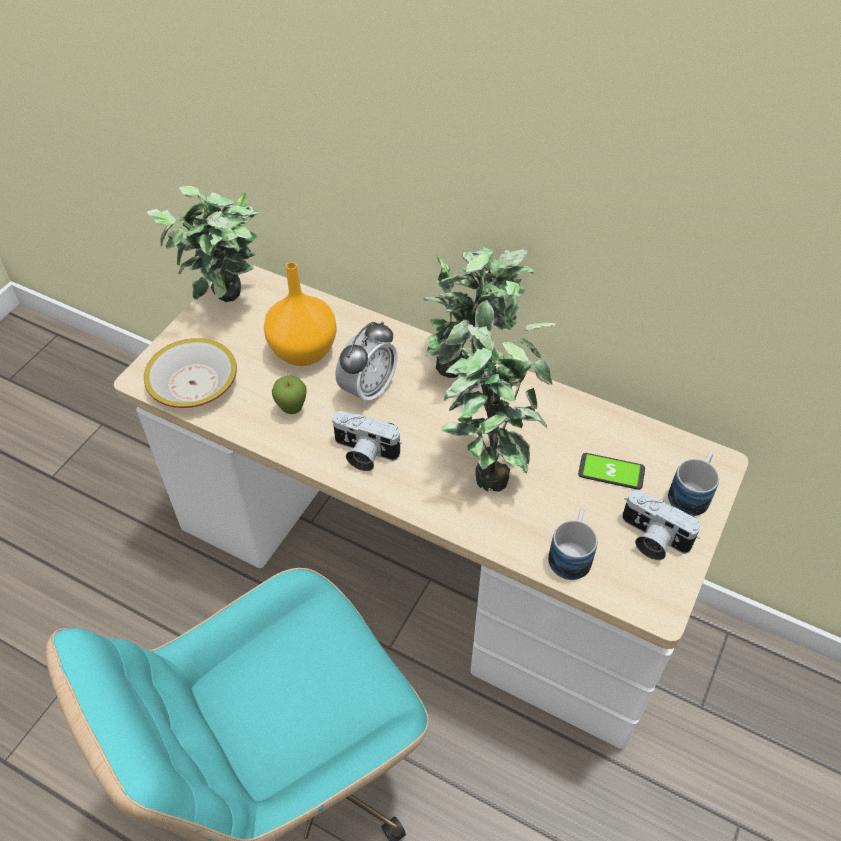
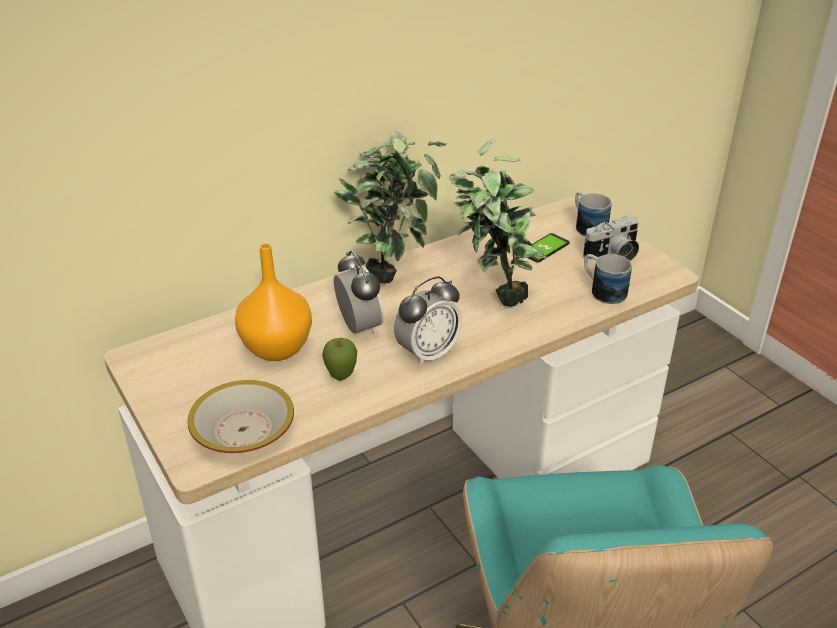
camera: 60 degrees left, 15 degrees down
(228, 308) = (166, 376): potted plant -> none
(363, 453) = (427, 353): camera -> alarm clock

